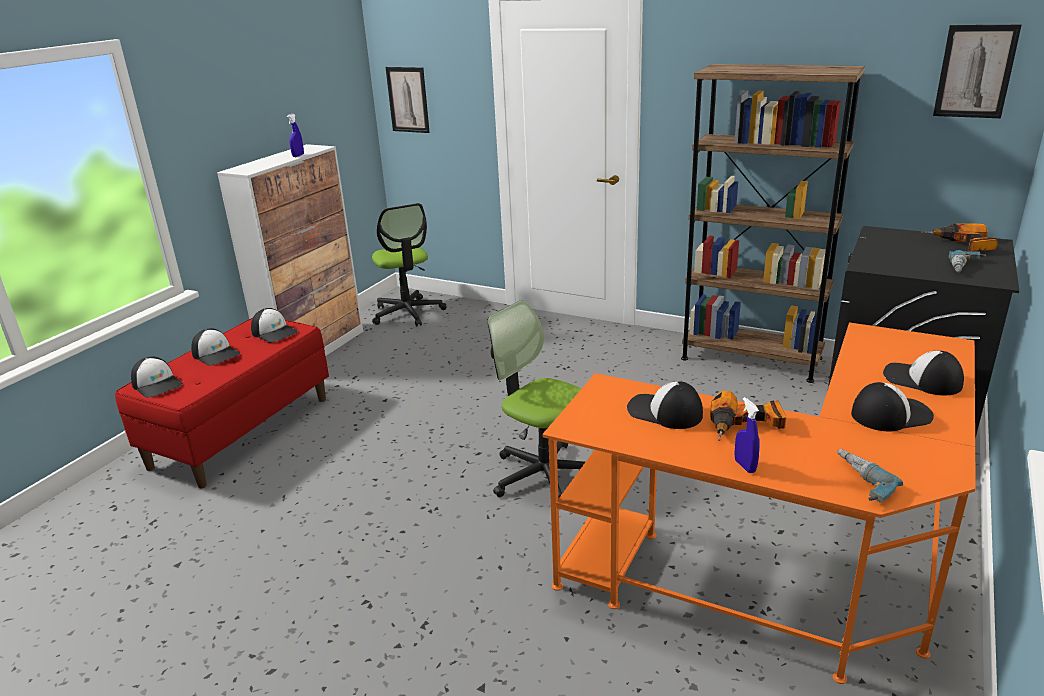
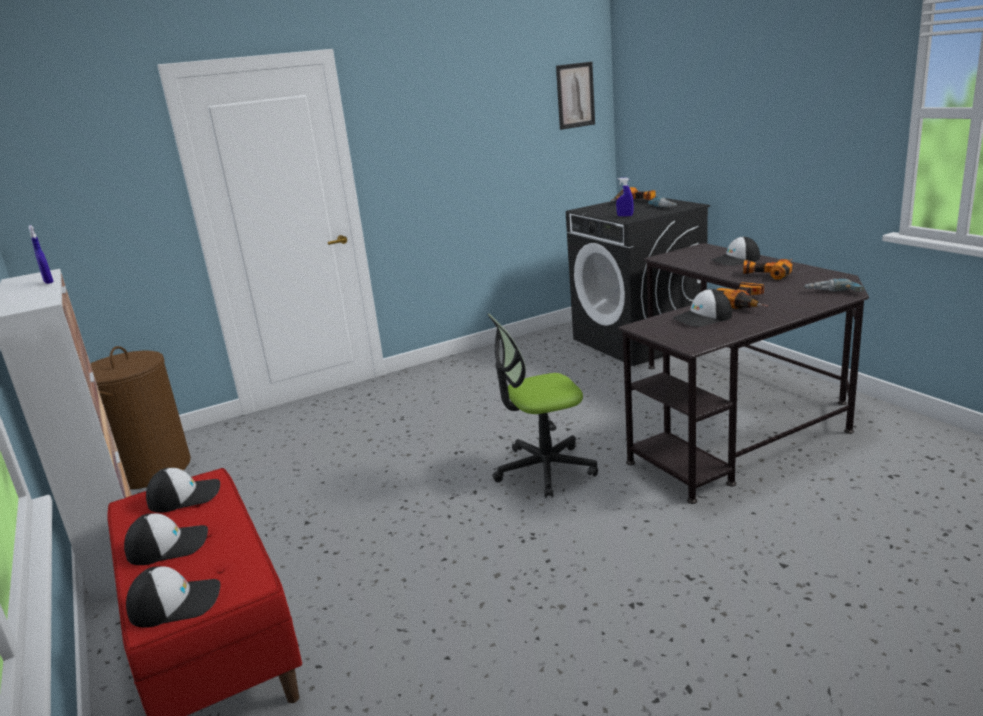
camera: 55 degrees left, 5 degrees down
(407, 313) = (151, 469): office chair -> brown laundry basket
(408, 100) = (56, 213): picture -> none
(745, 466) = (793, 312): blue spray bottle -> blue spray bottle (625, 216)
(751, 358) = (501, 352): brown bookcase -> none
(789, 564) = (738, 412): orange desk -> black desk
(890, 414) = (767, 273): cap -> power drill

